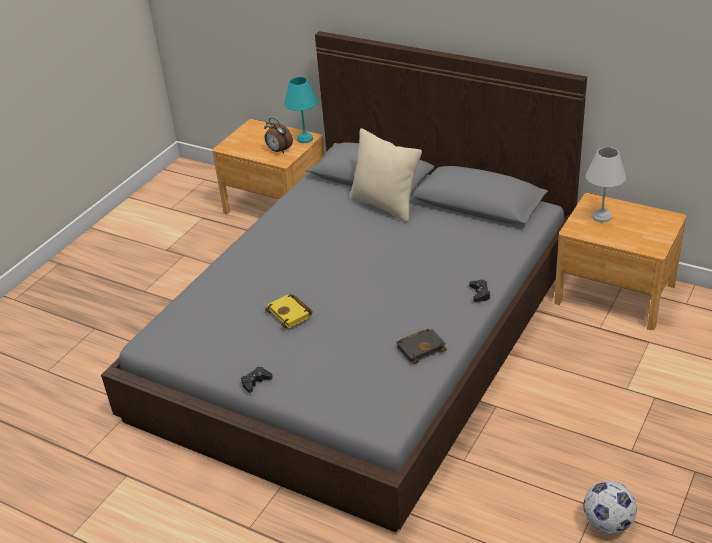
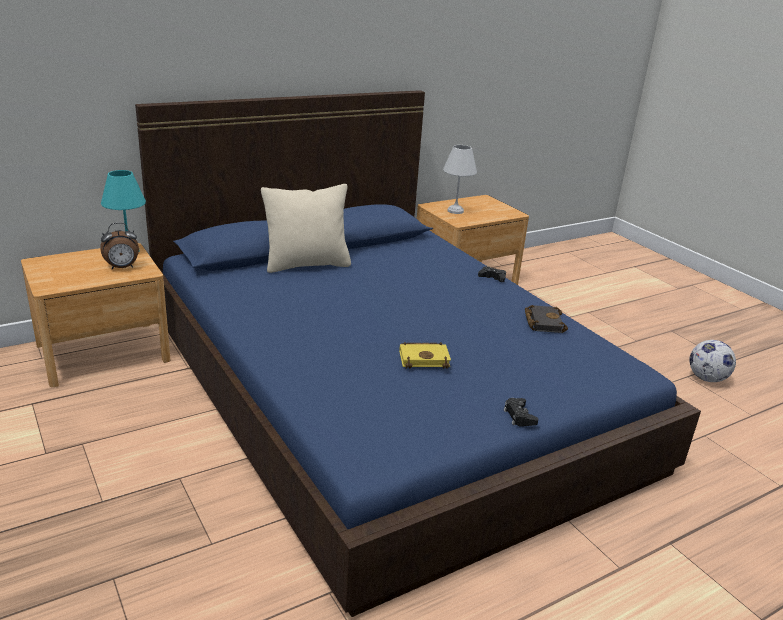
camera: 65 degrees left, 10 degrees down
(362, 333) = (385, 387): grey bed -> blue bed

